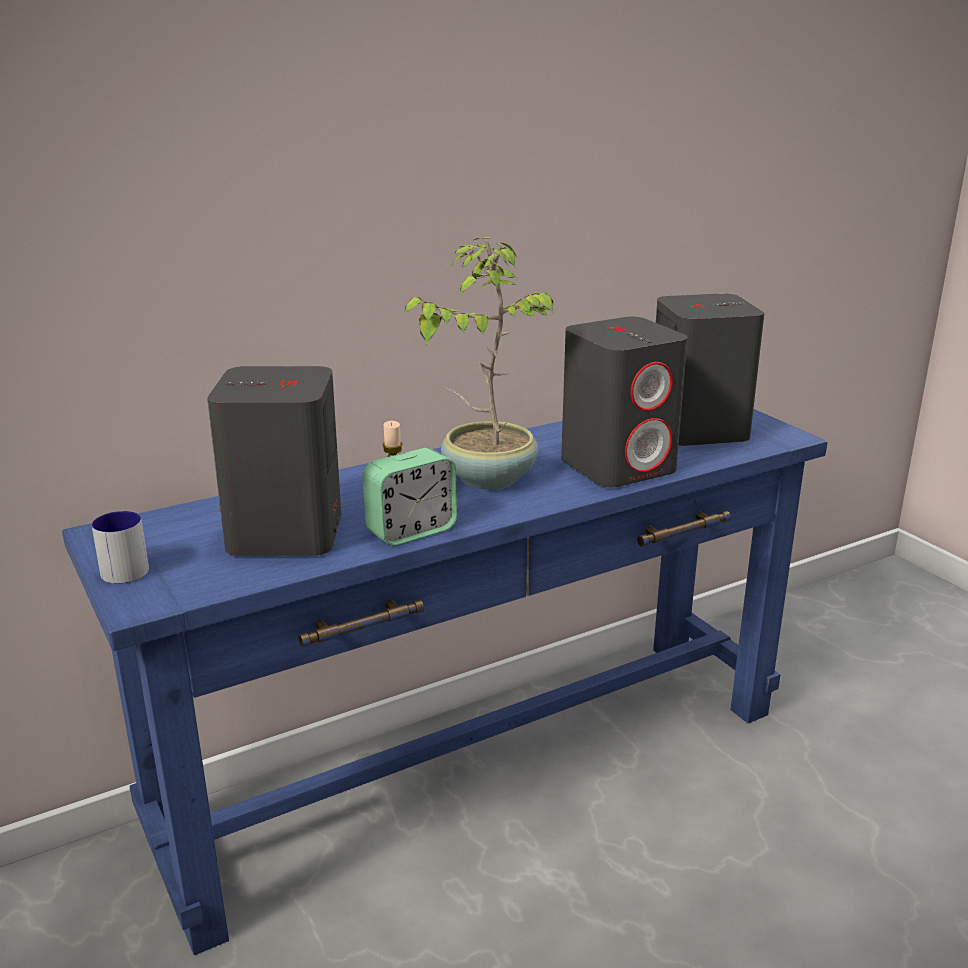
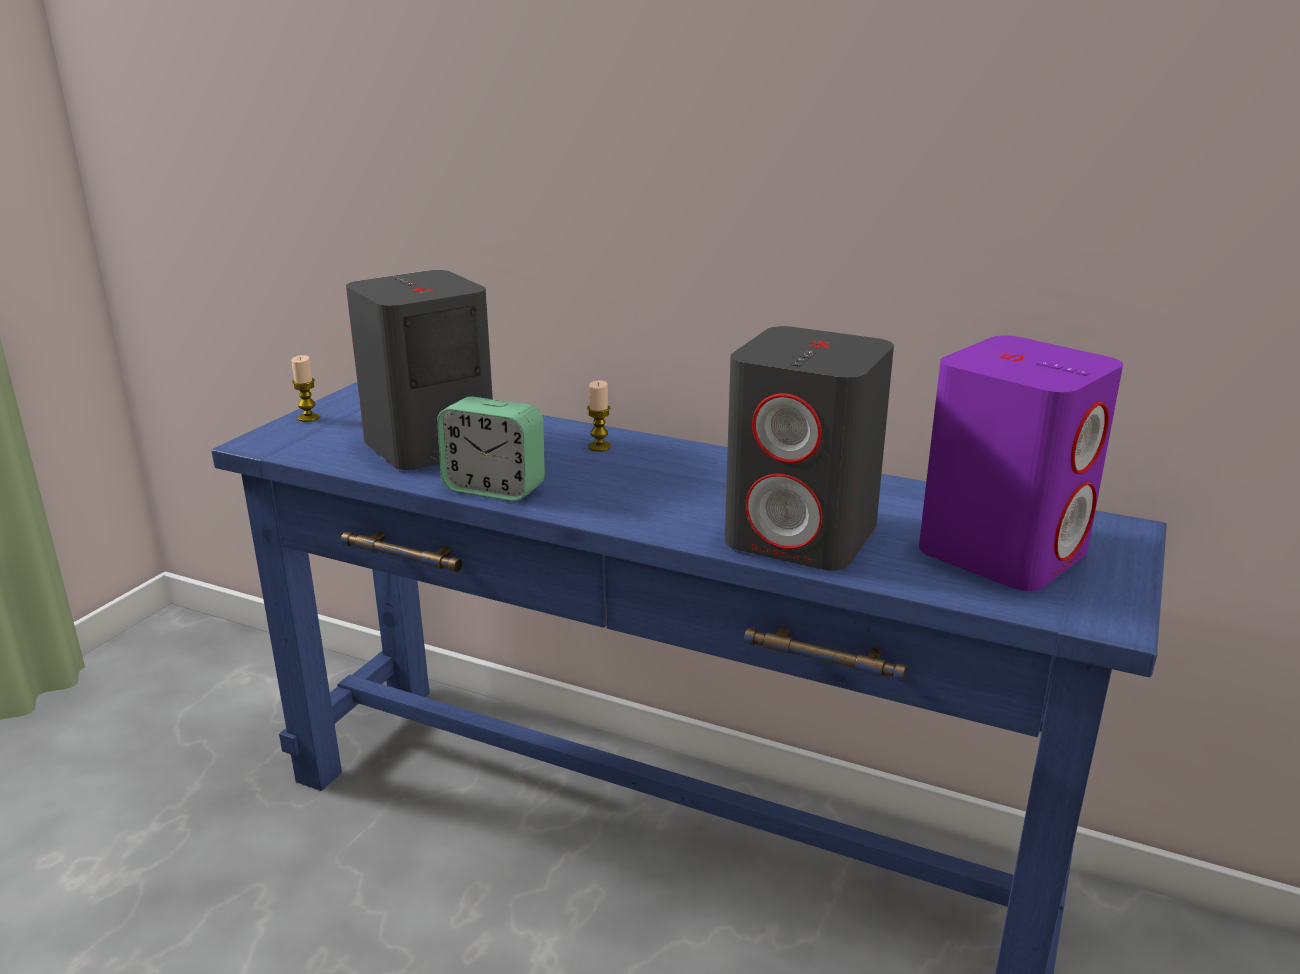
camera: 55 degrees right, 0 degrees up
(120, 568) = (308, 418): mug -> candle
(487, 477) = (663, 483): potted plant -> none
(697, 429) = (1003, 551): grey speaker -> purple speaker

